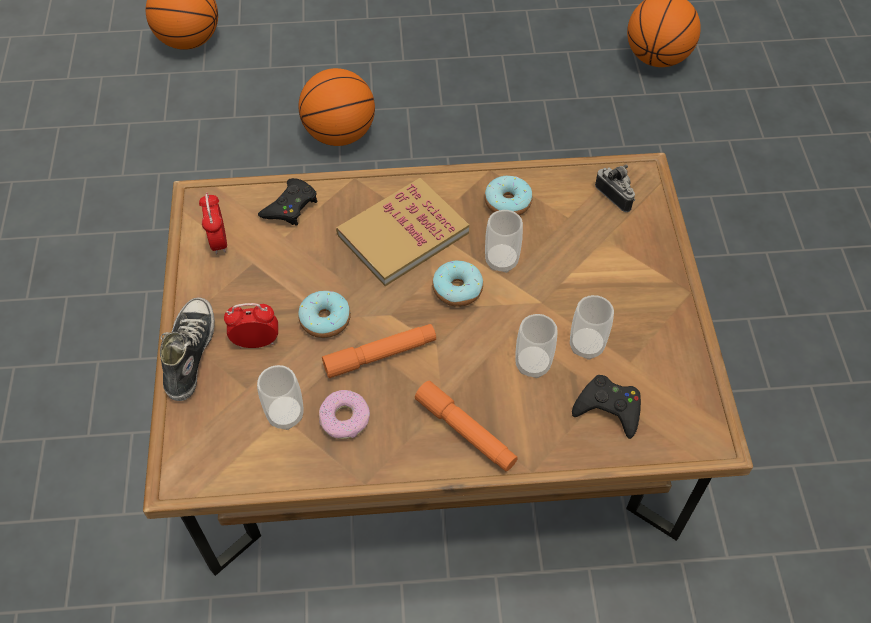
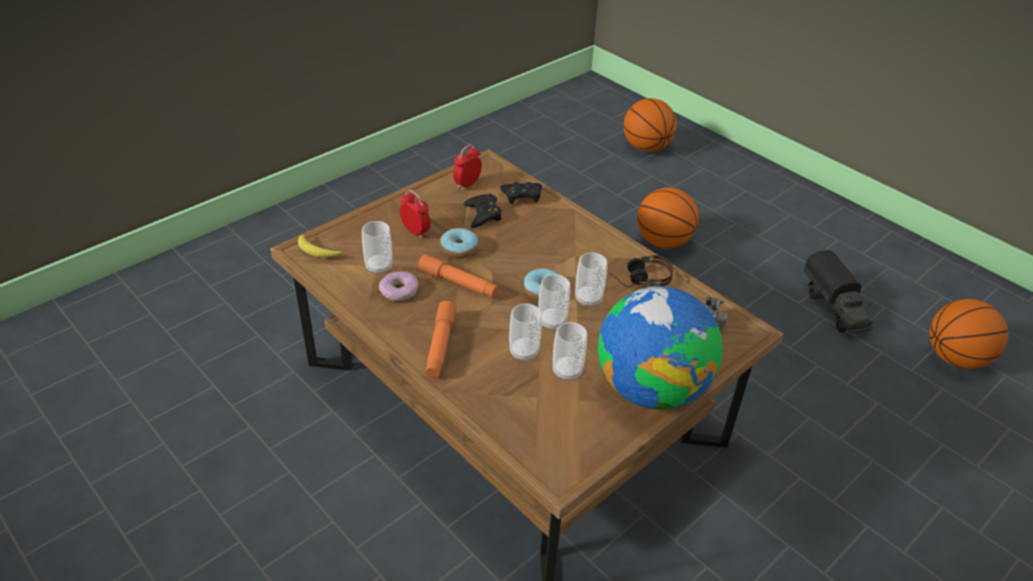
camera: 50 degrees right, 15 degrees down
(189, 353) = (382, 212): shoe -> none
(199, 462) = (317, 251): none -> banana
(403, 234) = (557, 248): book -> none
(507, 202) = (638, 279): donut -> headphones
(509, 312) = (552, 322): none -> cup
(538, 84) = (834, 308): none -> toy truck
(608, 408) = (528, 406): black game controller -> black game controller (483, 214)
(659, 296) = (651, 388): none -> globe

